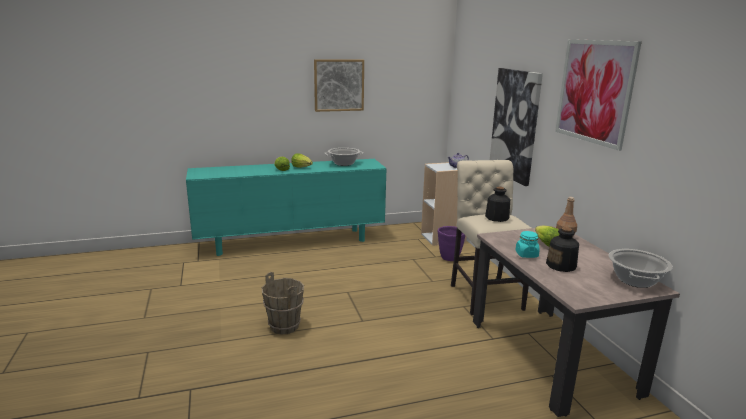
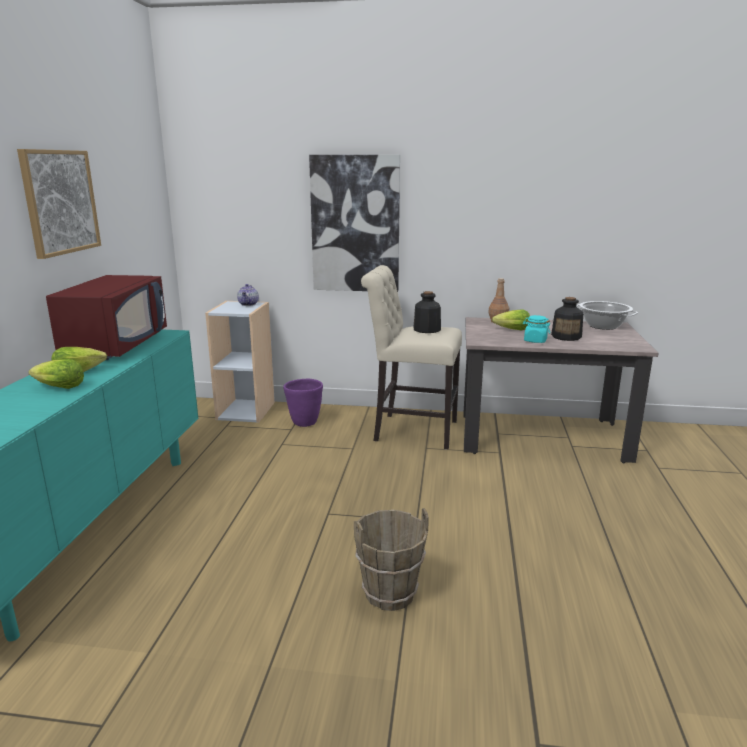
camera: 65 degrees left, 0 degrees up
(344, 163) = (116, 346): cooking pot -> red microwave
(594, 91) = (492, 166): picture -> none

